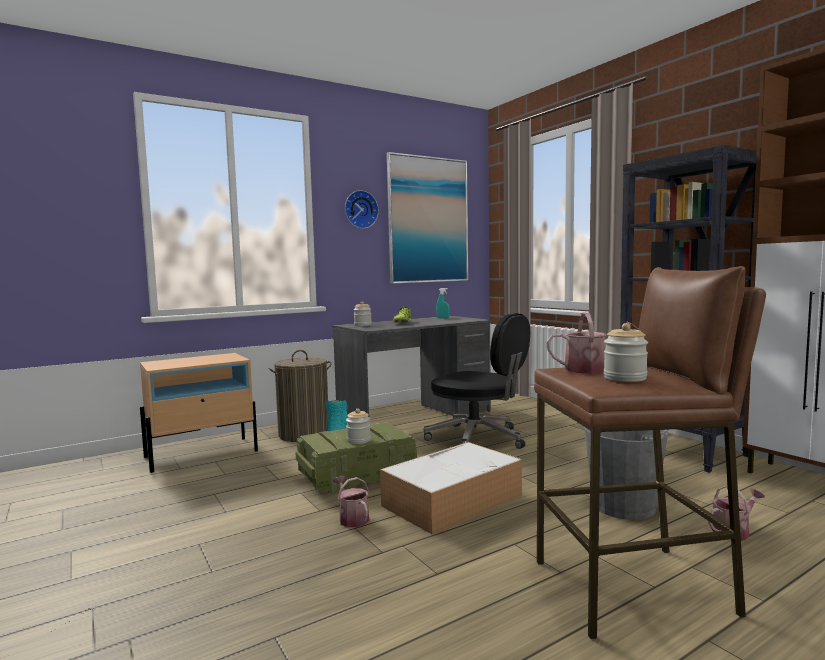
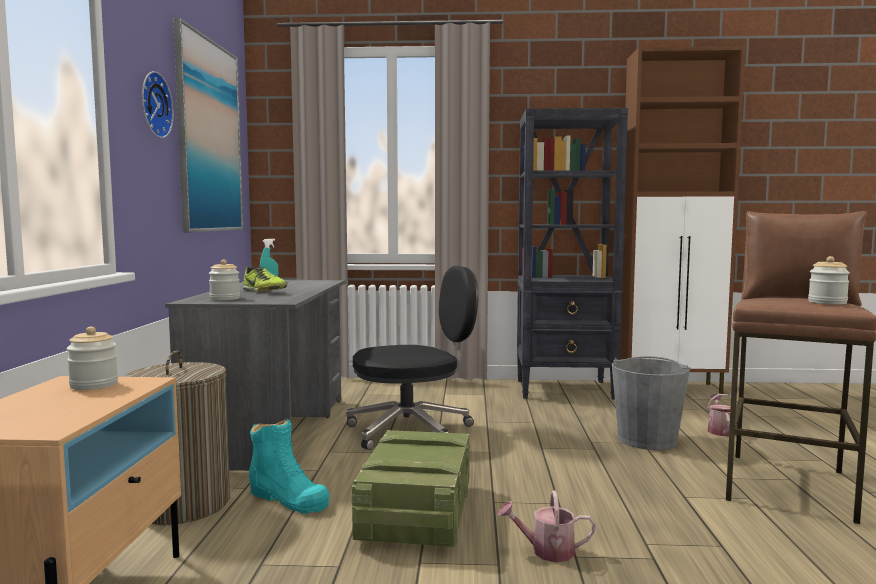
camera: 55 degrees left, 0 degrees up
(358, 440) = (439, 457): jar -> jar (94, 385)
(453, 499) = (559, 489): storage box -> none
(592, 369) = (779, 301): watering can -> none

